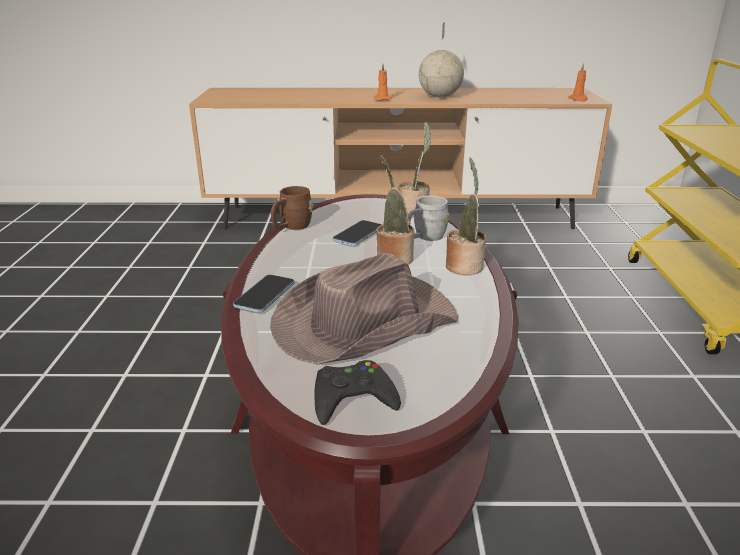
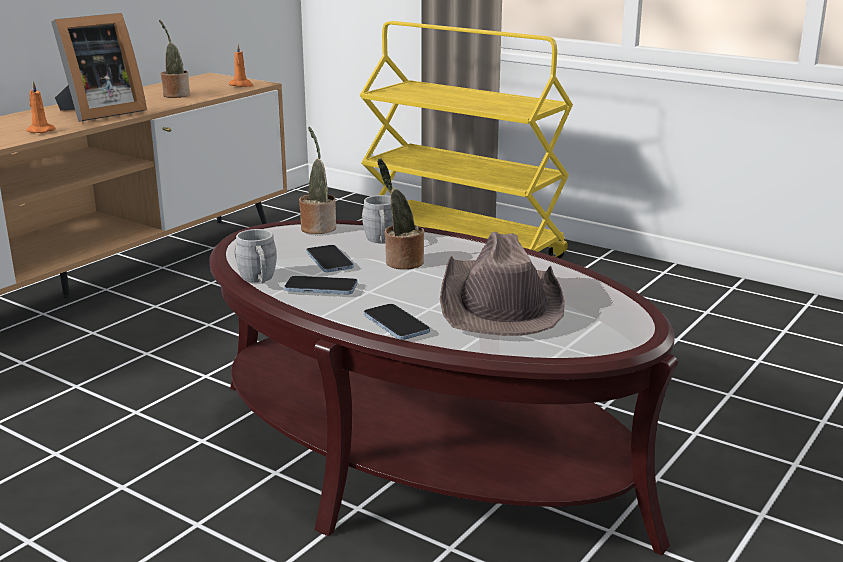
camera: 55 degrees left, 5 degrees down
(291, 227) = (259, 280): brown mug -> grey mug
(303, 248) = (321, 288): none -> phone
(353, 399) = (603, 333): black game controller -> none
(440, 97) = (99, 113): globe -> picture frame
(464, 265) = (457, 244): potted plant -> potted plant (175, 95)

